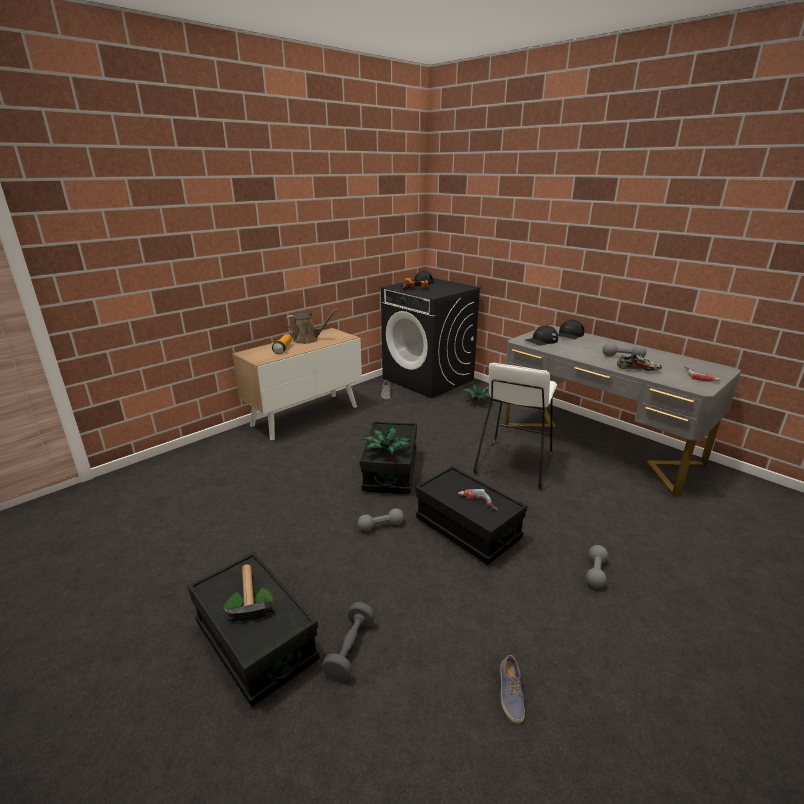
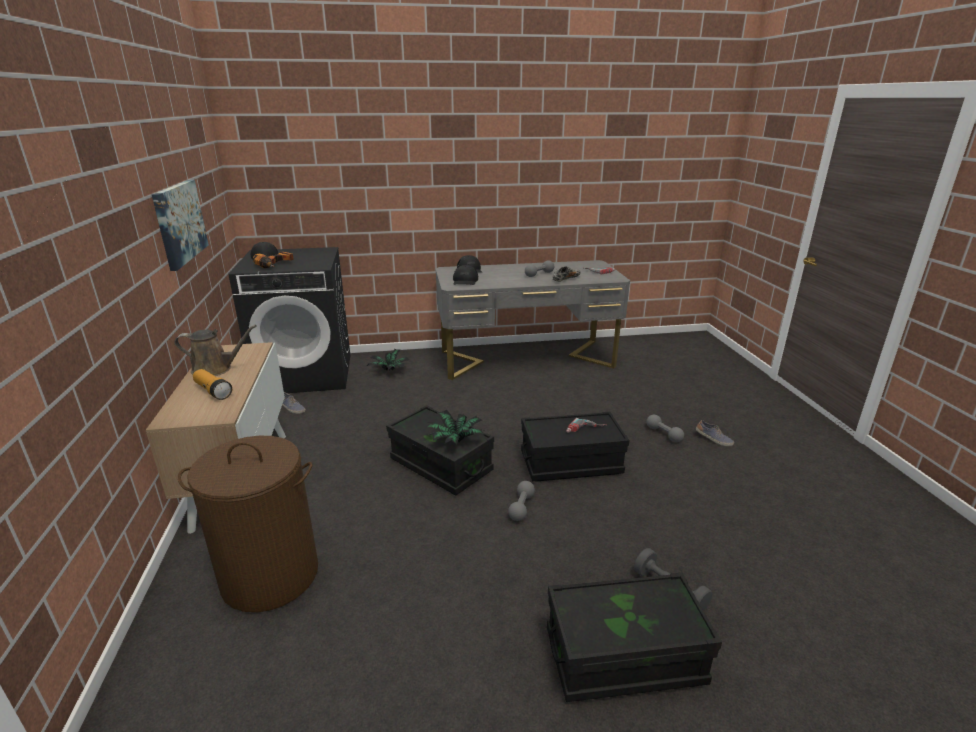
camera: 55 degrees left, 0 degrees up
(236, 463) = (270, 576): none -> brown laundry basket
(247, 594) = (617, 610): hammer -> none
(308, 340) = (216, 369): brown watering can -> brown watering can turned 60 degrees clockwise
(335, 243) = (179, 222): none -> picture
(510, 694) = (753, 525): shoe -> shoe (713, 439)
(513, 464) = (509, 402): white stool -> none

